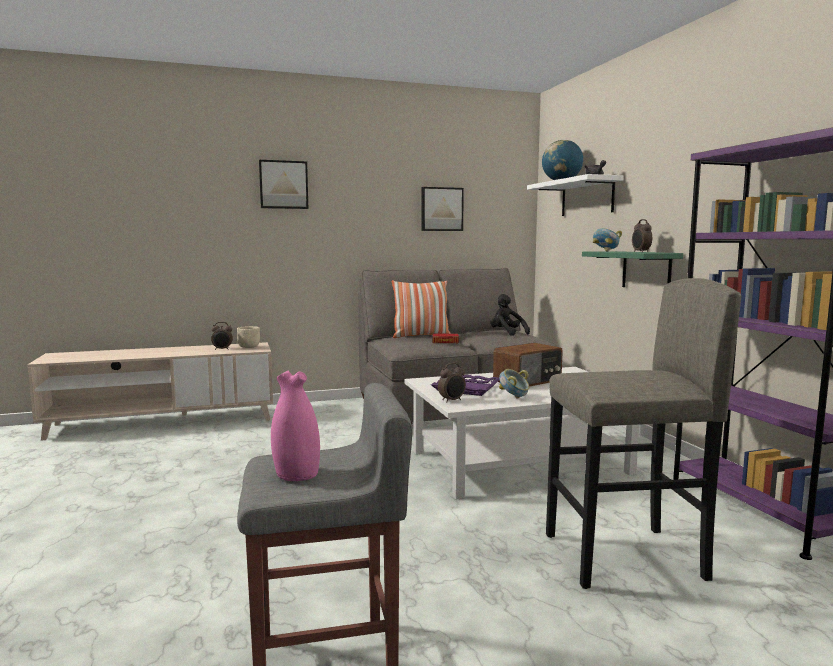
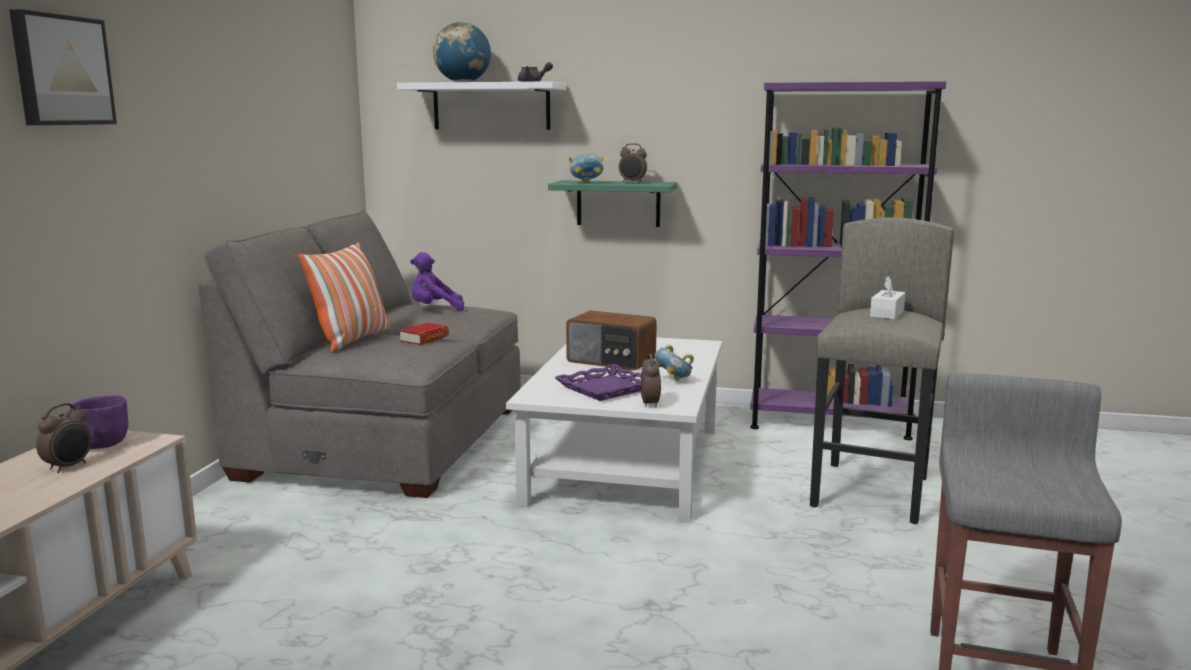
camera: 60 degrees left, 5 degrees up
(249, 347) = (105, 445): beige bowl -> purple bowl
(296, 474) = (1030, 483): pink vase -> none
(441, 209) = (276, 118): picture -> none
(506, 333) = (435, 310): black plush toy -> purple plush toy
(528, 381) = (611, 361): radio -> radio turned 120 degrees clockwise
(642, 373) = (887, 314): none -> white tissue box

